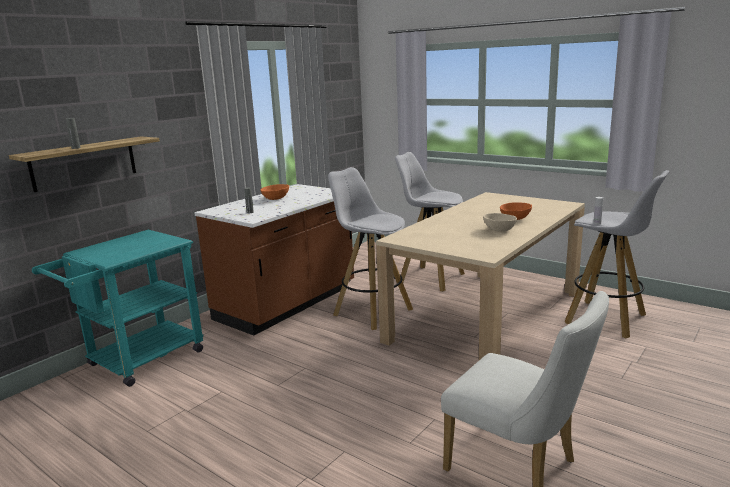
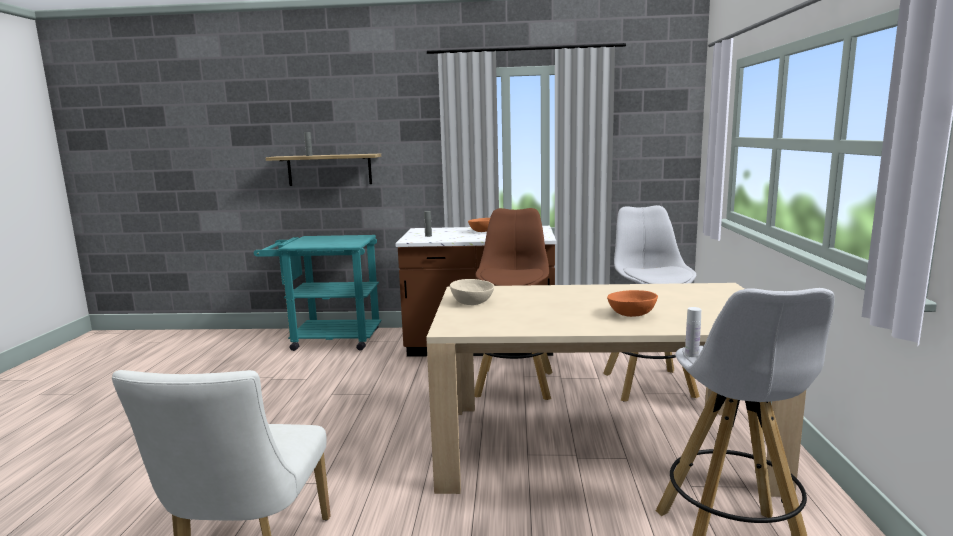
camera: 55 degrees right, 5 degrees down
(372, 312) = (514, 383): white stool -> brown stool
(499, 230) = (564, 316): beige bowl -> beige bowl (471, 302)

